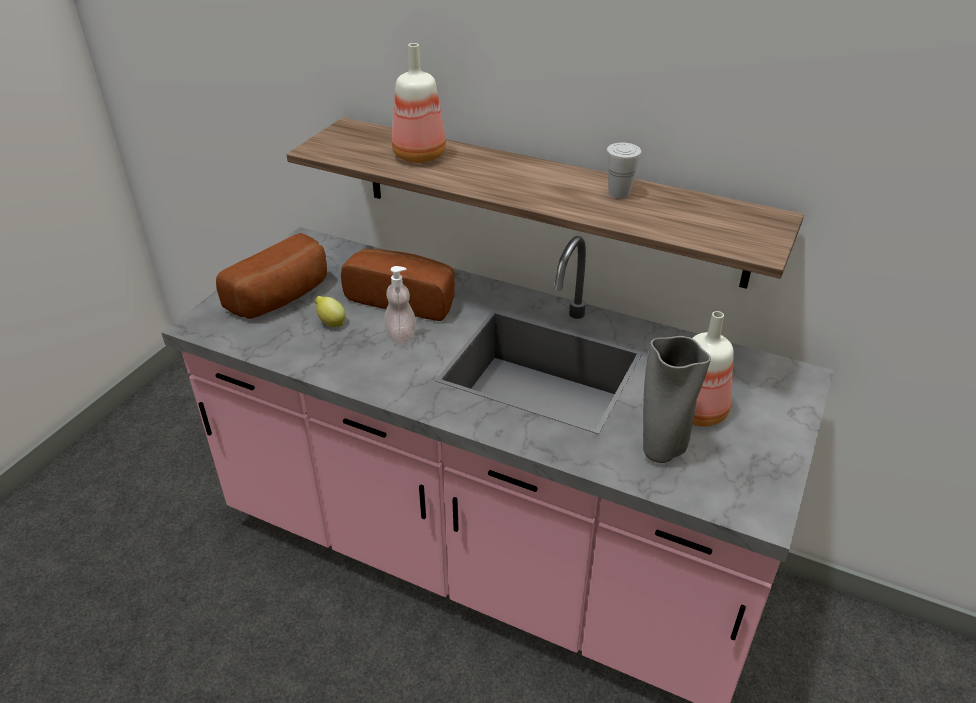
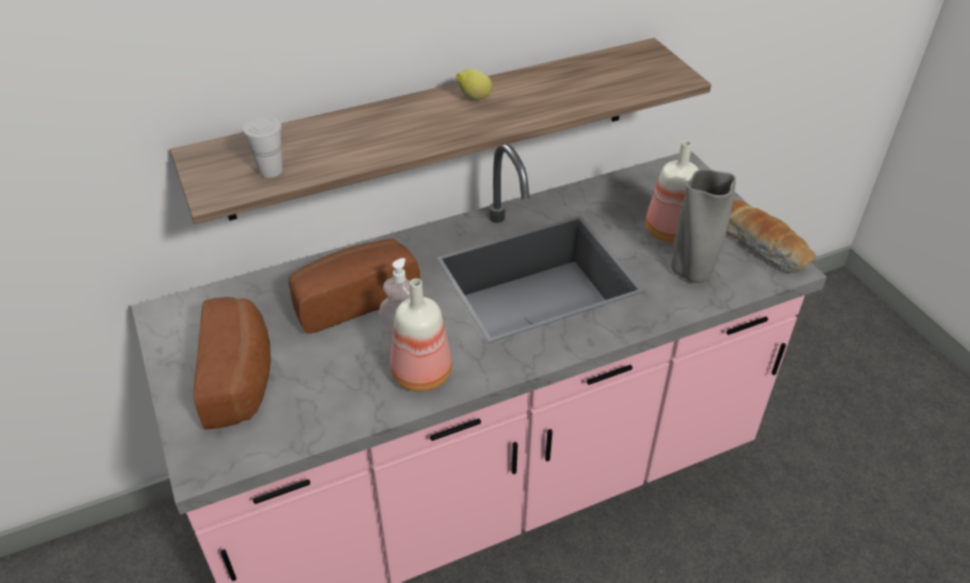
camera: 50 degrees left, 5 degrees up
(331, 323) = (327, 364): lemon -> lemon (473, 98)
(417, 155) = (322, 144): bottle -> bottle (420, 374)
(619, 193) = (531, 87): white cup -> white cup (270, 170)
(765, 478) = (759, 245): none -> bread

